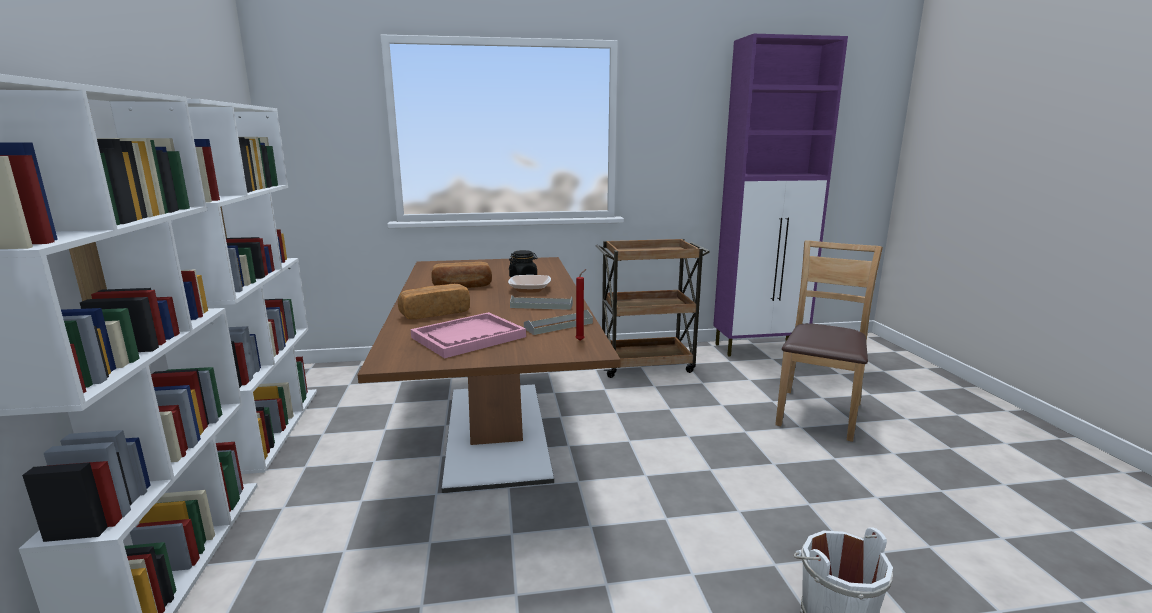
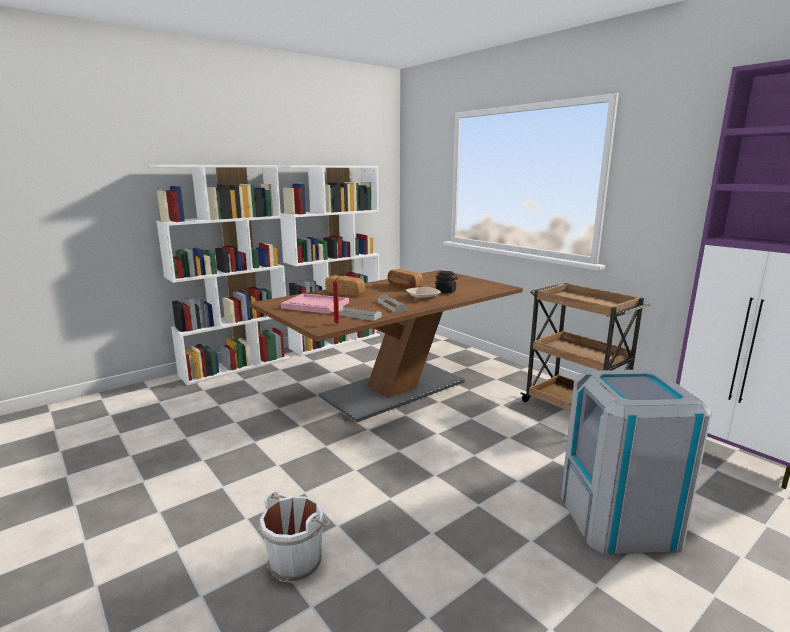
camera: 60 degrees right, 0 degrees up
(818, 413) = (619, 519): brown chair -> grey trash can

